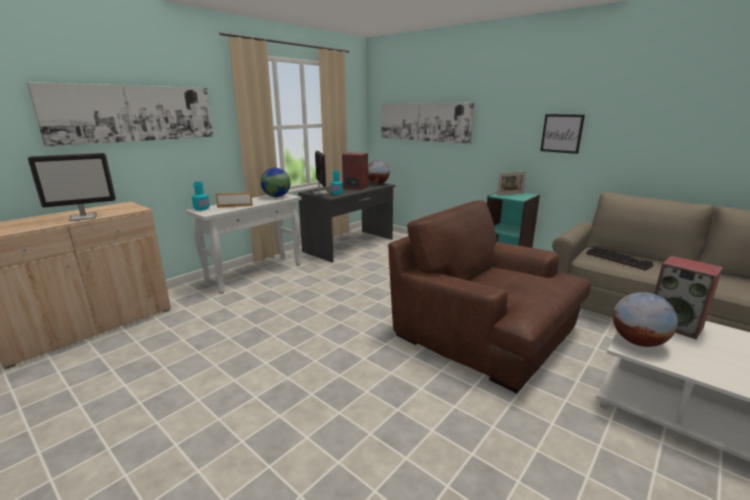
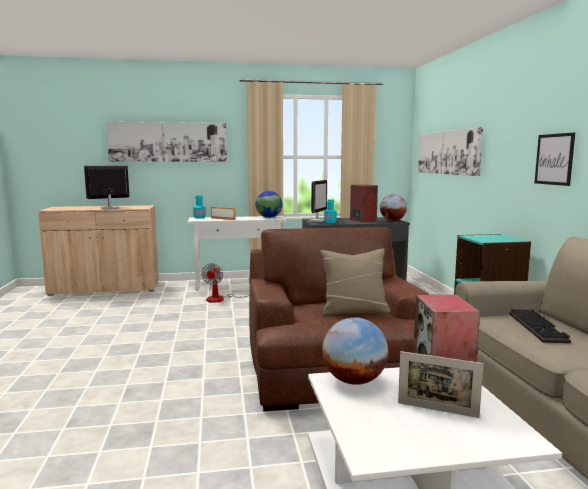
camera: 40 degrees right, 10 degrees down
(84, 217) = (109, 208): monitor -> monitor turned 135 degrees clockwise
(268, 295) = (221, 299): none -> fan
(510, 194) = (490, 237): picture frame -> picture frame (437, 410)
(526, 281) = (354, 311): none -> beige pillow

